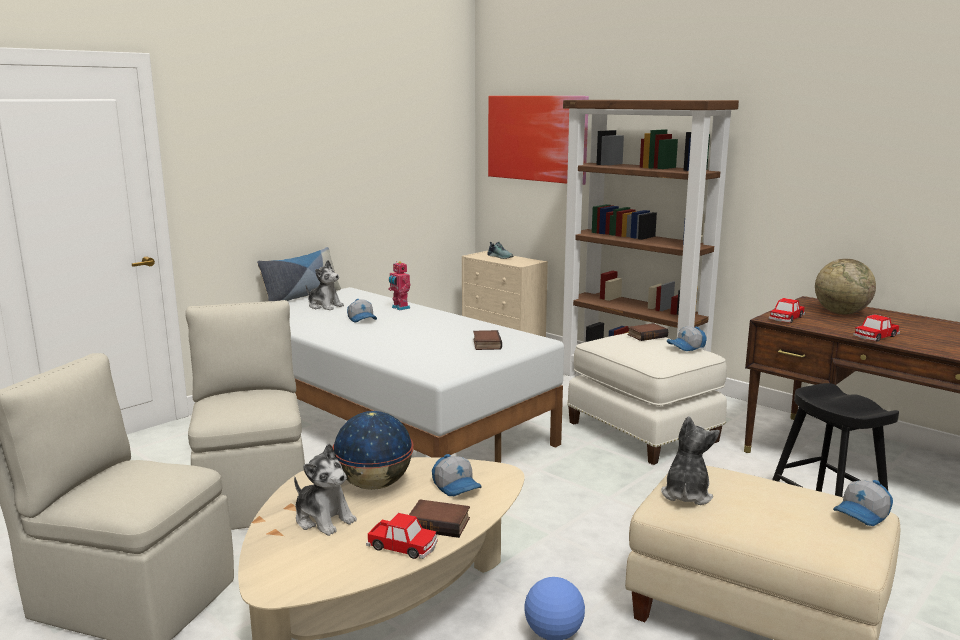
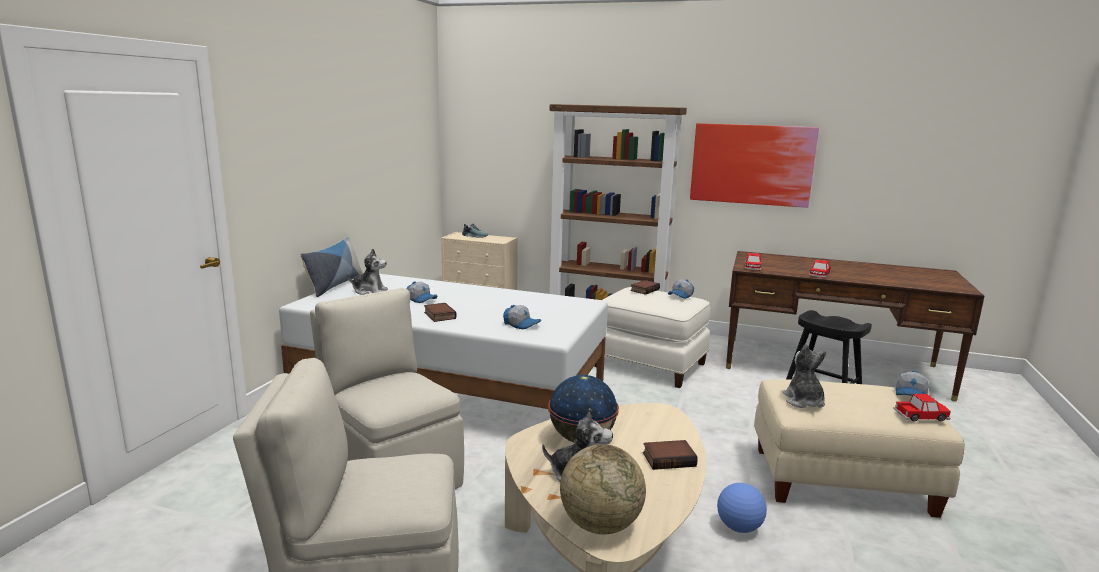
camera: 25 degrees left, 0 degrees up
(399, 308) = (440, 286): toy robot -> none
(402, 546) = (666, 483): toy car -> toy car (921, 416)
(457, 486) = (644, 427): cap -> cap (521, 325)
(486, 344) = (554, 309): book -> book (438, 315)
(537, 138) = (504, 135): picture -> picture (751, 164)
(841, 313) = (777, 260): globe -> globe (600, 525)

